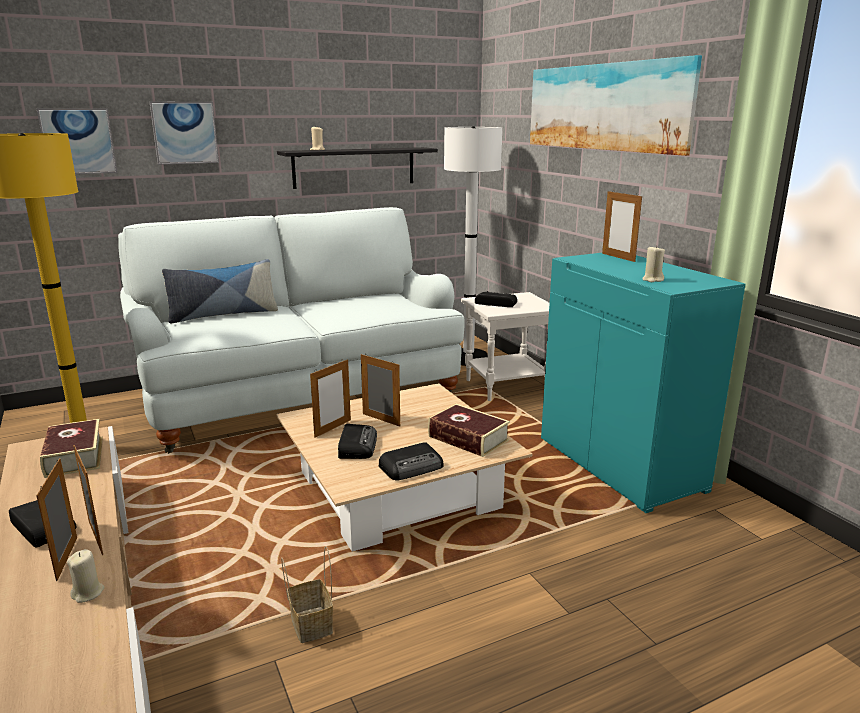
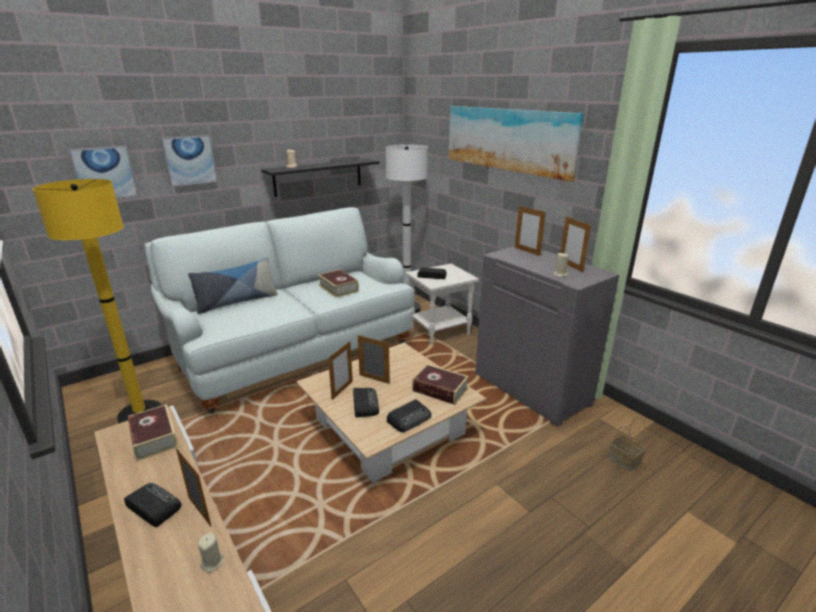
camera: 10 degrees left, 5 degrees up
(67, 558) = (184, 533): picture frame -> picture frame (571, 266)
(310, 623) = (361, 546): basket -> basket (623, 460)
(359, 307) = (338, 288): none -> book
(622, 464) = (532, 389): turquoise cabinet -> grey cabinet

